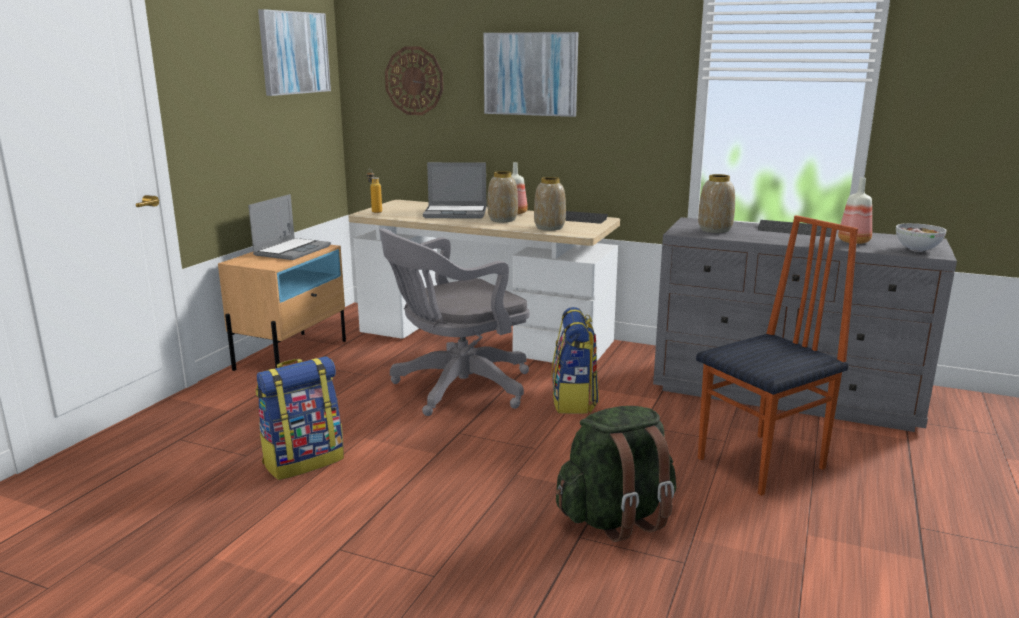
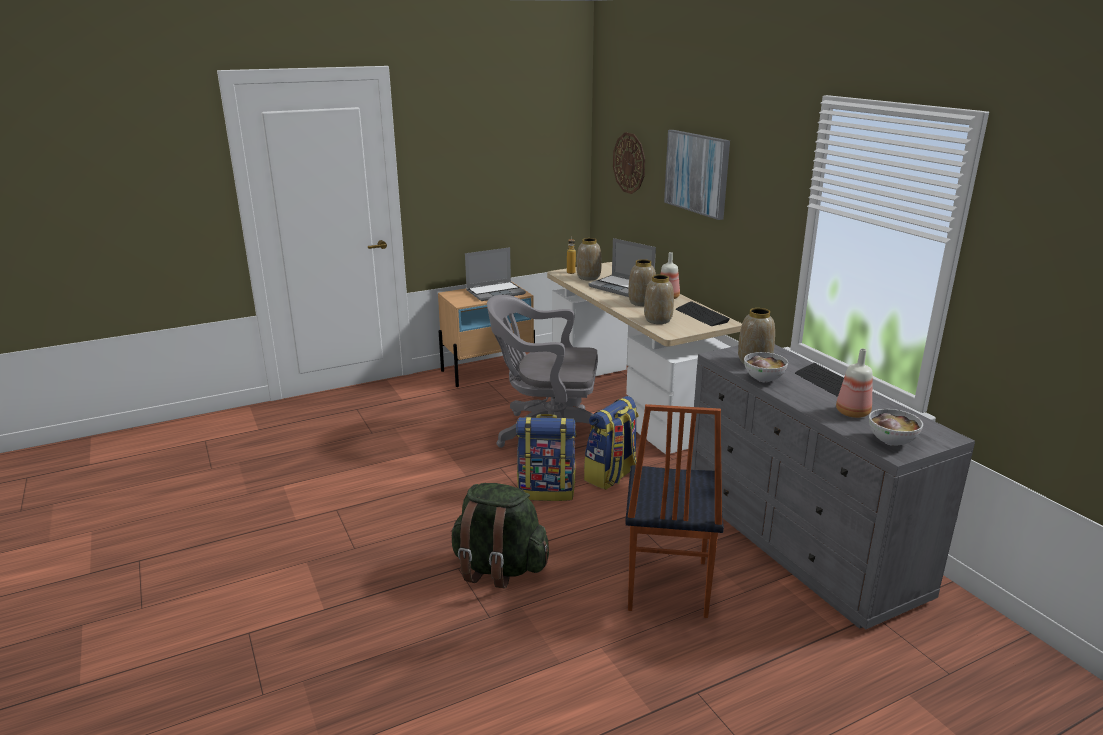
camera: 40 degrees right, 5 degrees up
(294, 53) = (537, 133): picture -> none
(304, 461) = (393, 449): backpack -> backpack (547, 491)
(404, 212) = (588, 277): none -> vase
(751, 238) = (764, 379): none -> bowl
(763, 464) = (665, 585): chair -> chair turned 90 degrees clockwise

